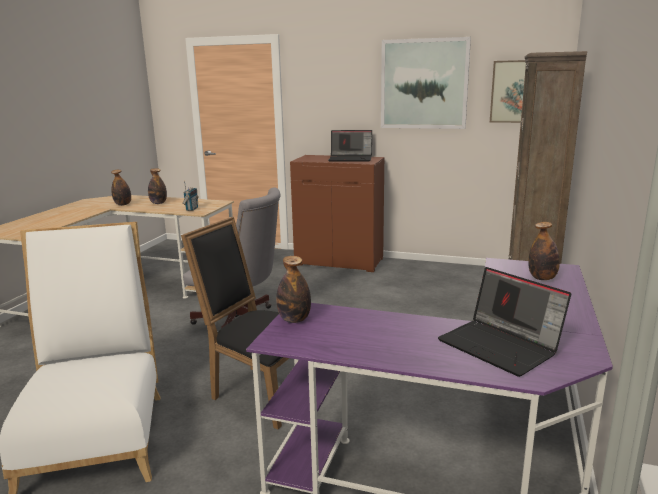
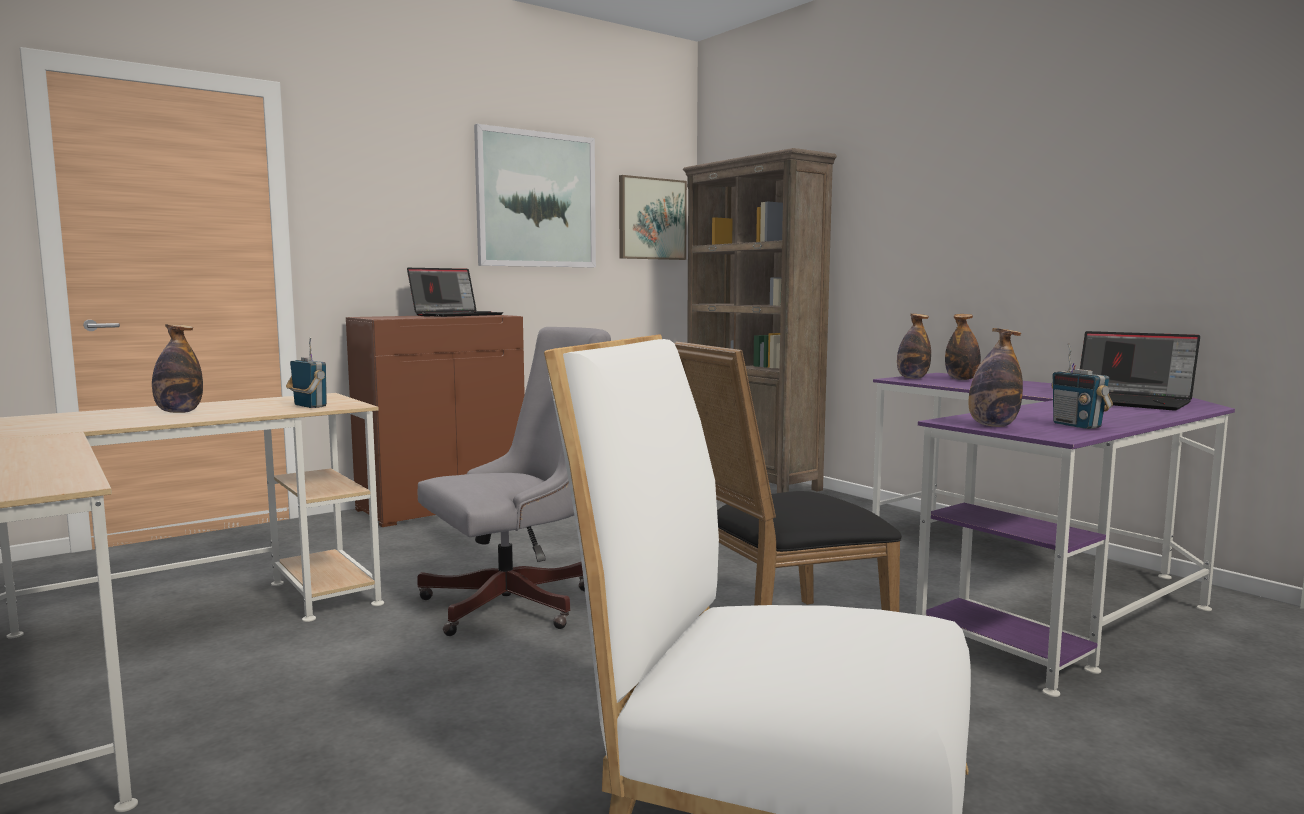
camera: 55 degrees left, 10 degrees down
(123, 204) = (86, 424): bottle -> bottle (912, 378)
(327, 341) = (1077, 425): none -> radio
(501, 346) = (1128, 402): laptop -> laptop turned 45 degrees clockwise

